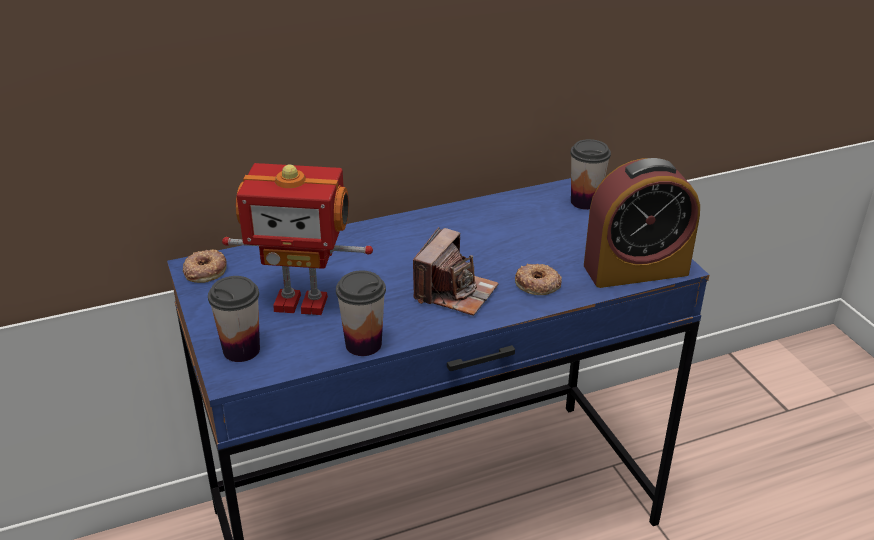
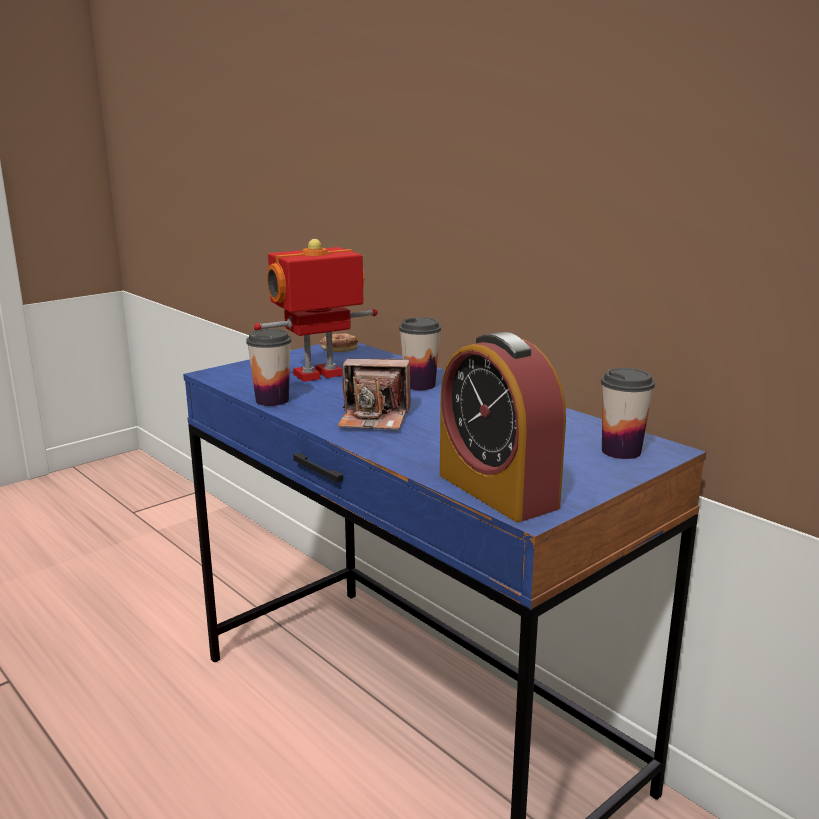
camera: 70 degrees right, 15 degrees down
(241, 350) = (245, 371): cup -> cup (419, 385)
(301, 301) = (319, 375): toy robot -> toy robot turned 75 degrees clockwise
(537, 284) = (419, 447): donut -> none

